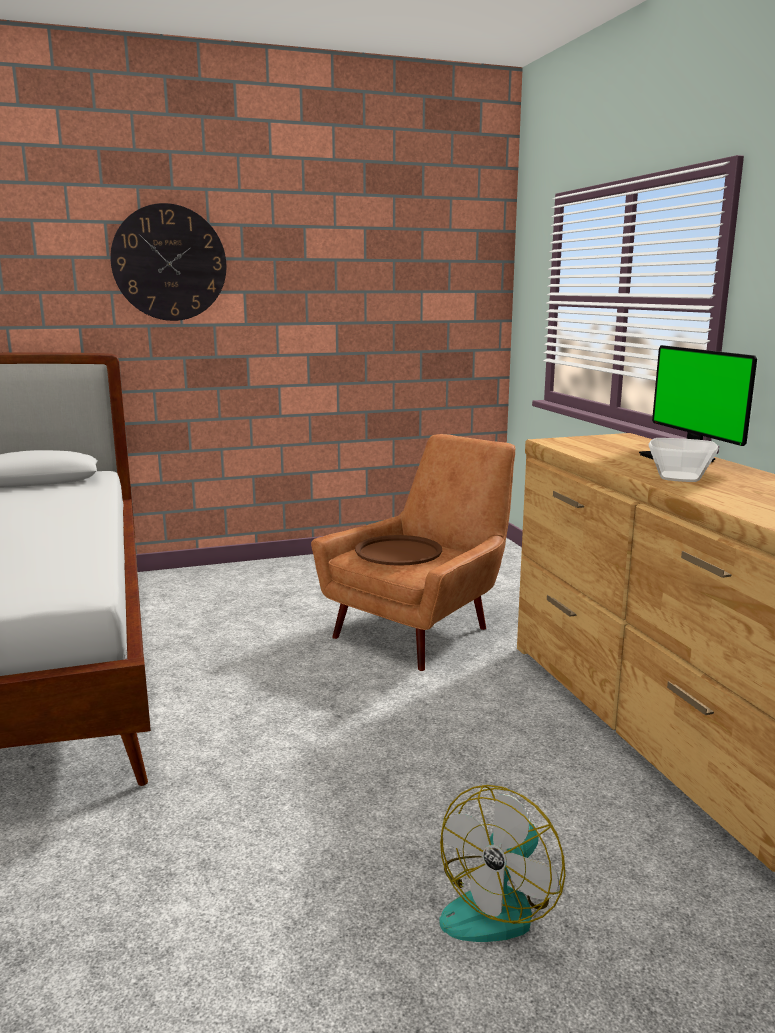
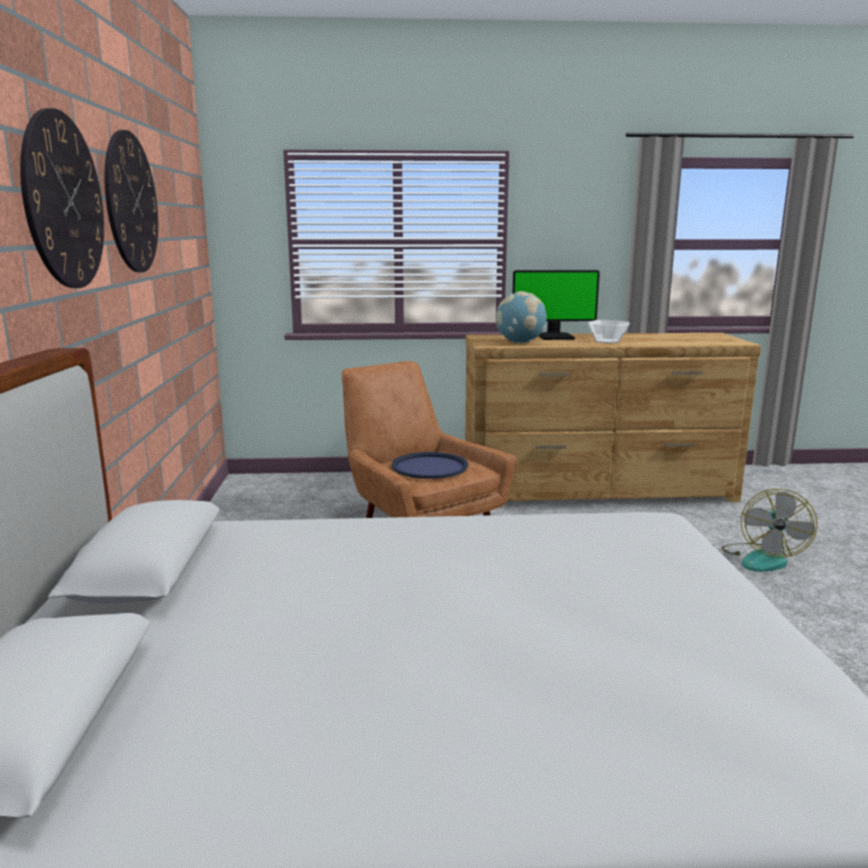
camera: 75 degrees left, 0 degrees up
(295, 261) = (131, 203): none -> wall clock
(398, 552) = (430, 467): brown tray -> blue tray
(498, 904) = (762, 558): fan -> fan turned 60 degrees clockwise
(593, 449) = (520, 342): none -> globe

